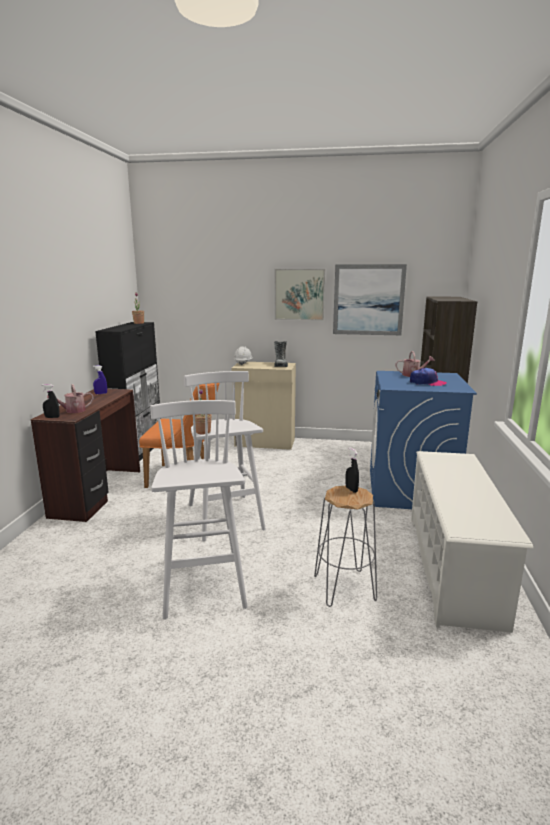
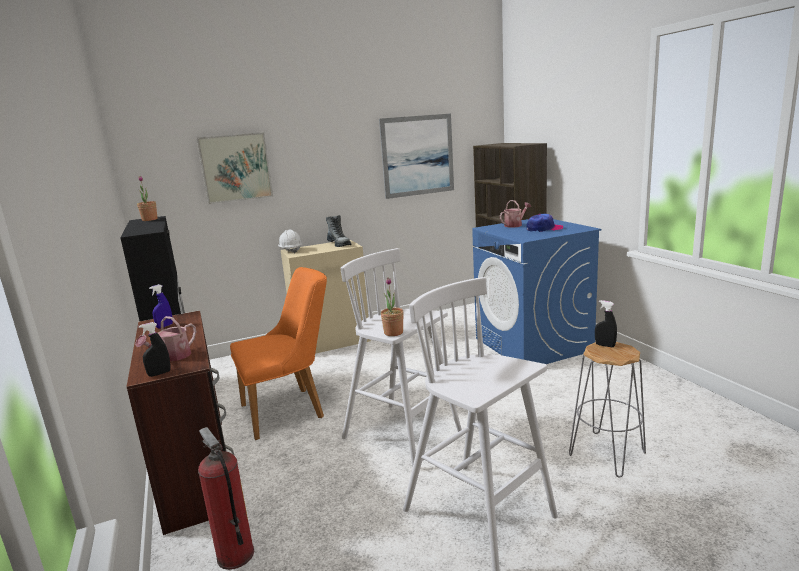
camera: 30 degrees left, 0 degrees up
(61, 543) = (235, 555): none -> fire extinguisher
(299, 294) = (343, 157): picture -> picture (236, 168)
(453, 567) = (654, 397): white shoe rack -> none

